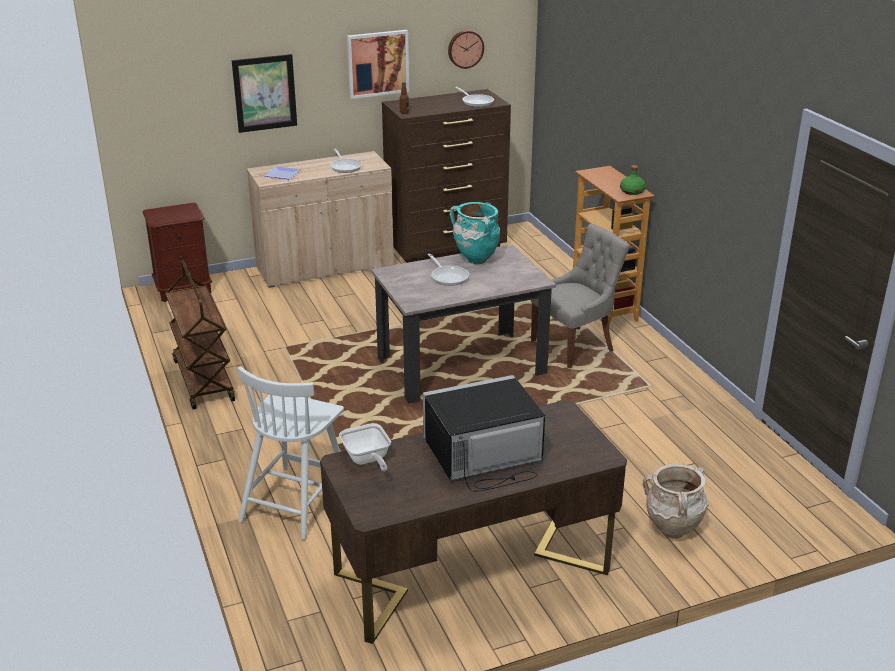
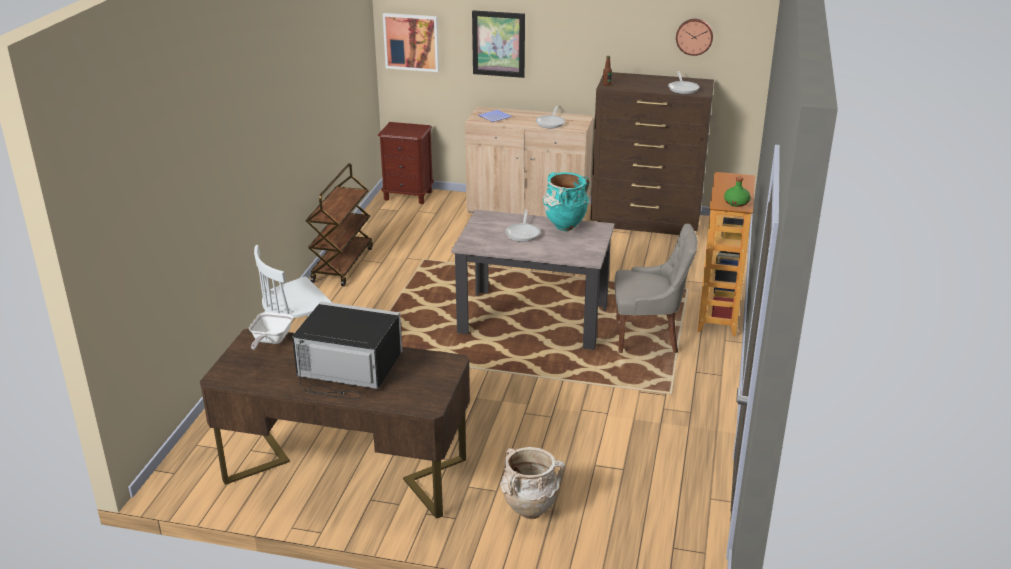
camera: 35 degrees right, 0 degrees up
(378, 63) = (604, 35): picture -> picture (411, 42)

